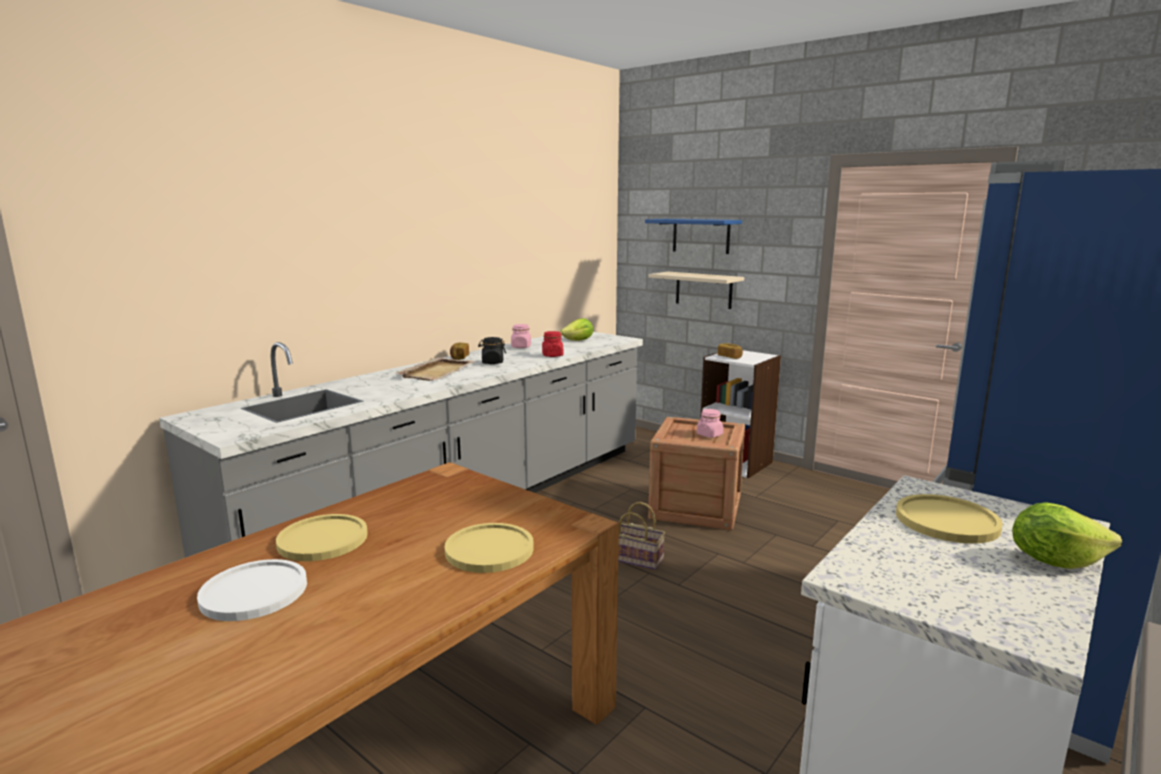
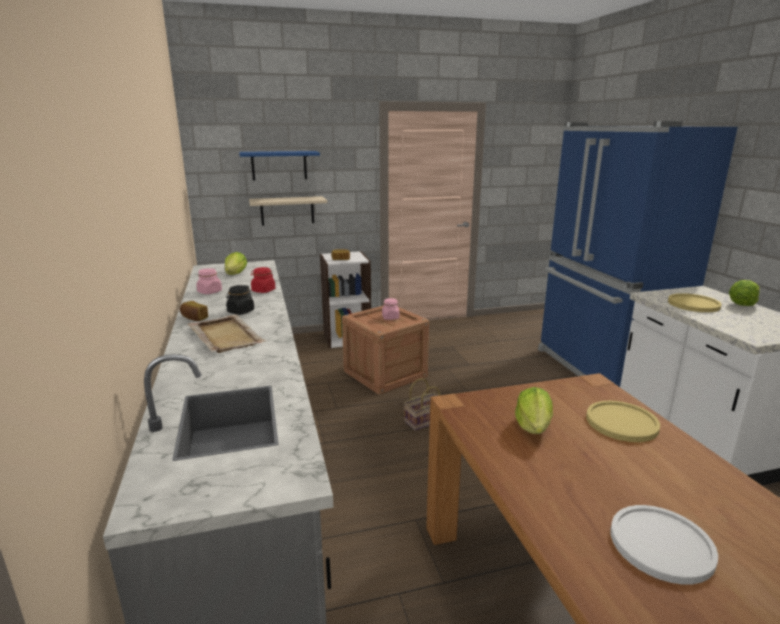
camera: 55 degrees left, 5 degrees up
(323, 539) = (564, 489): yellow plate -> none
(432, 510) = (533, 427): none -> lettuce

